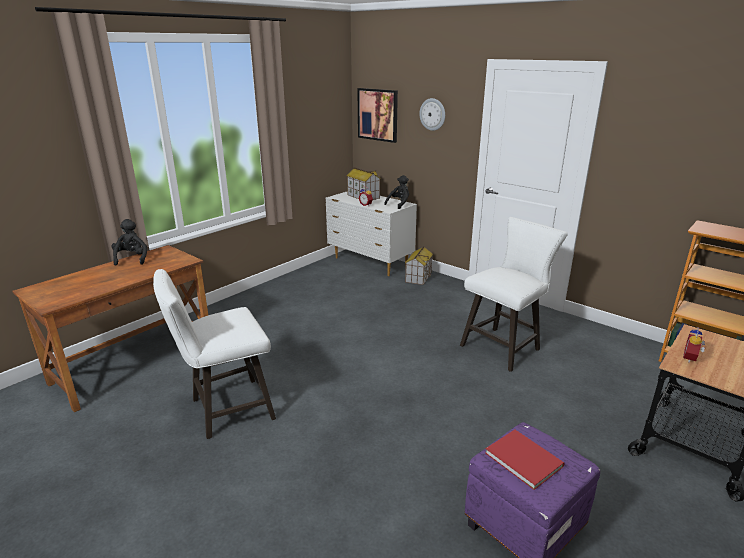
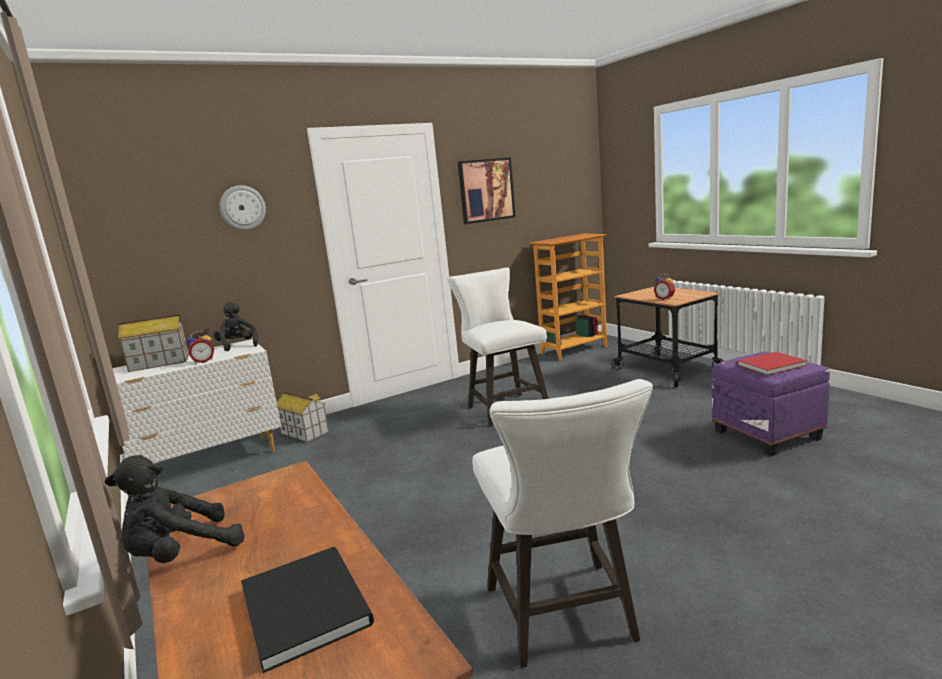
camera: 70 degrees left, 10 degrees down
(89, 284) = (307, 603): none -> black book
(132, 259) = (181, 554): black plush toy -> black plush toy turned 45 degrees counterclockwise
(378, 114) = (131, 228): picture -> picture (486, 190)

